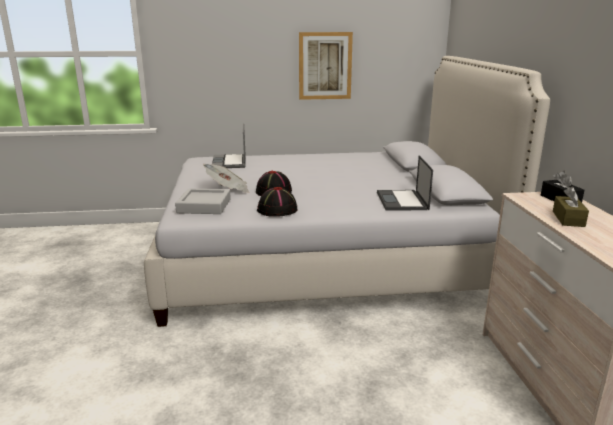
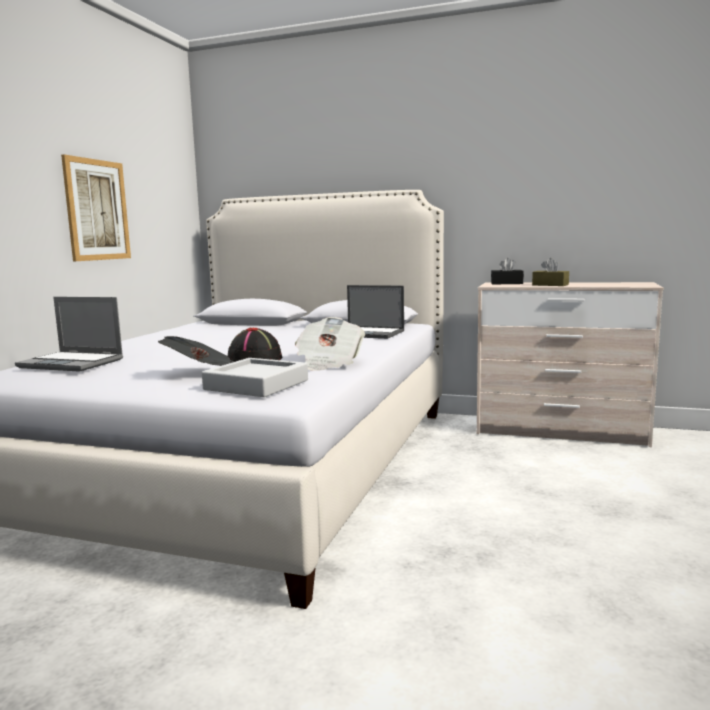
camera: 65 degrees left, 10 degrees down
(277, 210) = (328, 363): black hat -> newspaper

